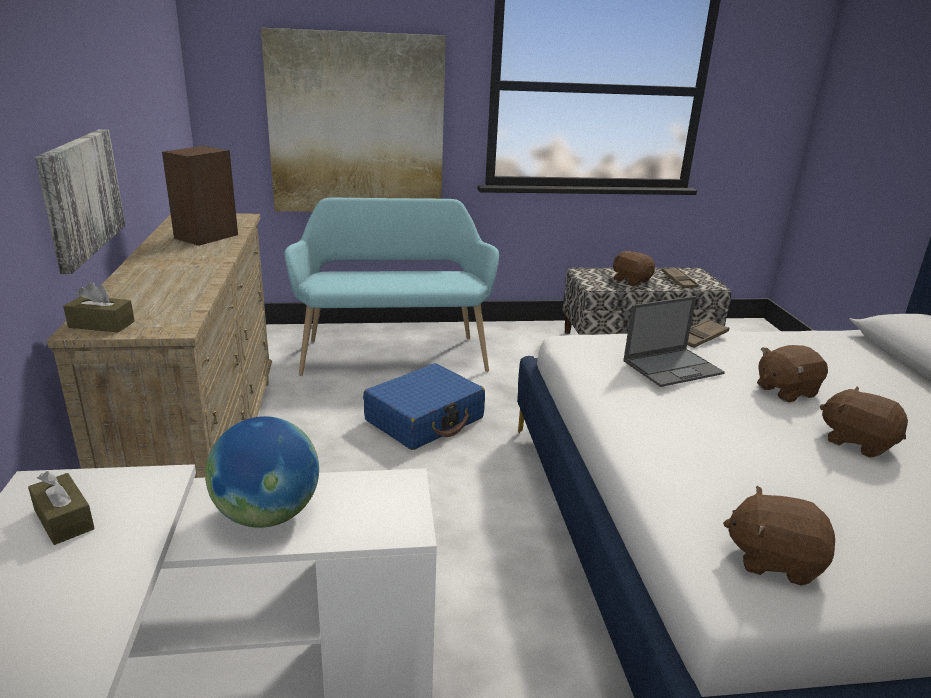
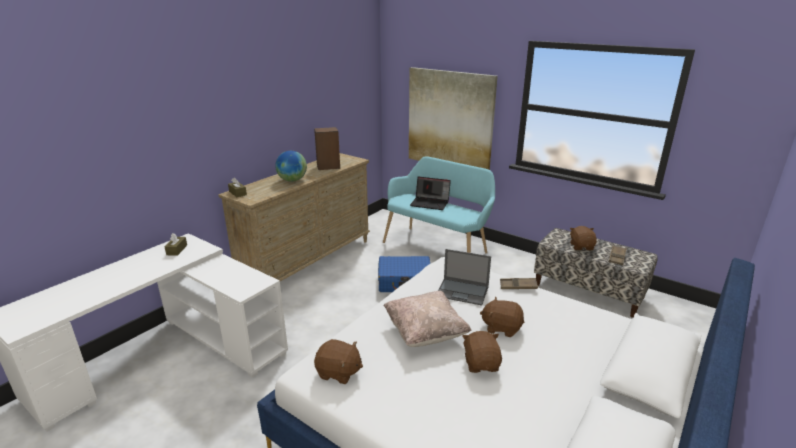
camera: 45 degrees right, 0 degrees up
(80, 196) = (261, 144): picture -> none
(267, 515) = (219, 272): globe -> globe (292, 180)
(381, 276) = (430, 203): none -> laptop
(737, 439) = (425, 333): none -> beige pillow
(773, 559) = (338, 372): brown plush toy -> brown plush toy turned 135 degrees clockwise

